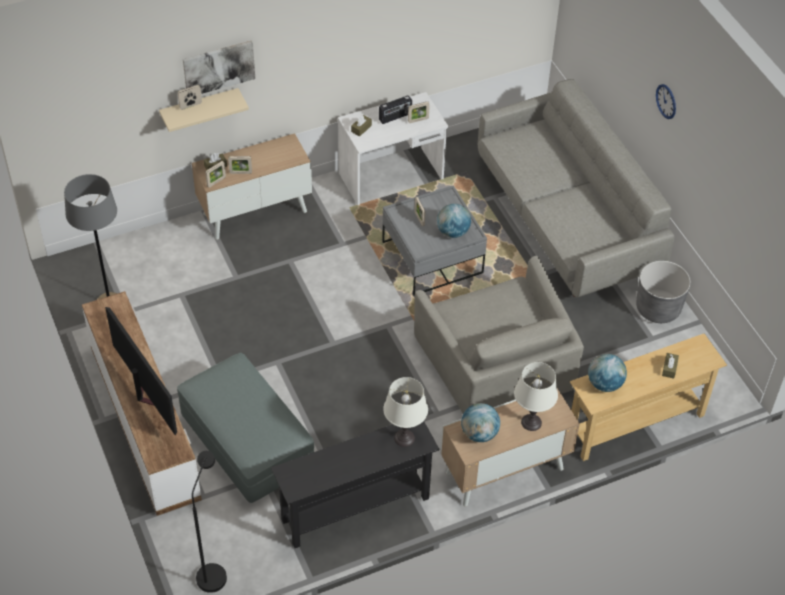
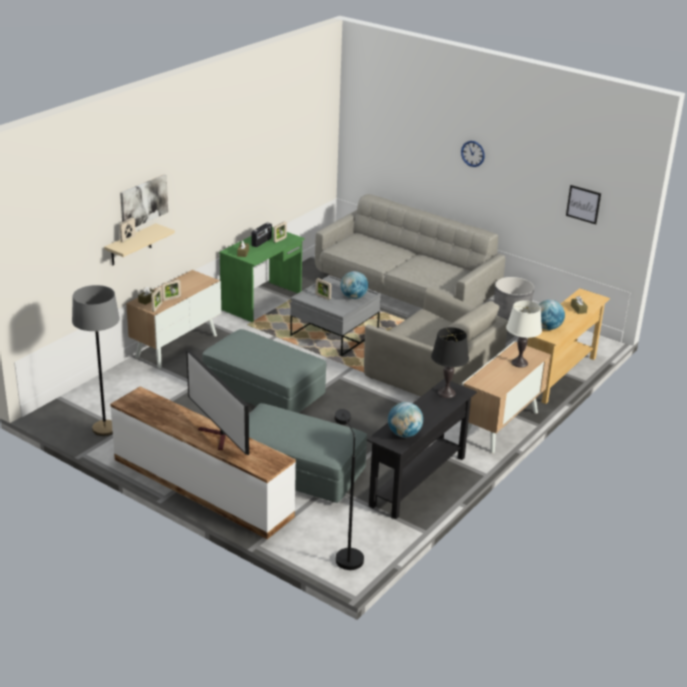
camera: 30 degrees left, 20 degrees down
(145, 394) = (218, 437): television -> television turned 150 degrees counterclockwise
(295, 316) = (264, 392): none -> grey ottoman
(391, 177) = (262, 301): white desk -> green desk
(404, 438) = (446, 393): white table lamp -> black table lamp
(479, 433) = (491, 379): globe -> globe (404, 434)
(751, 232) = (583, 204): none -> picture

